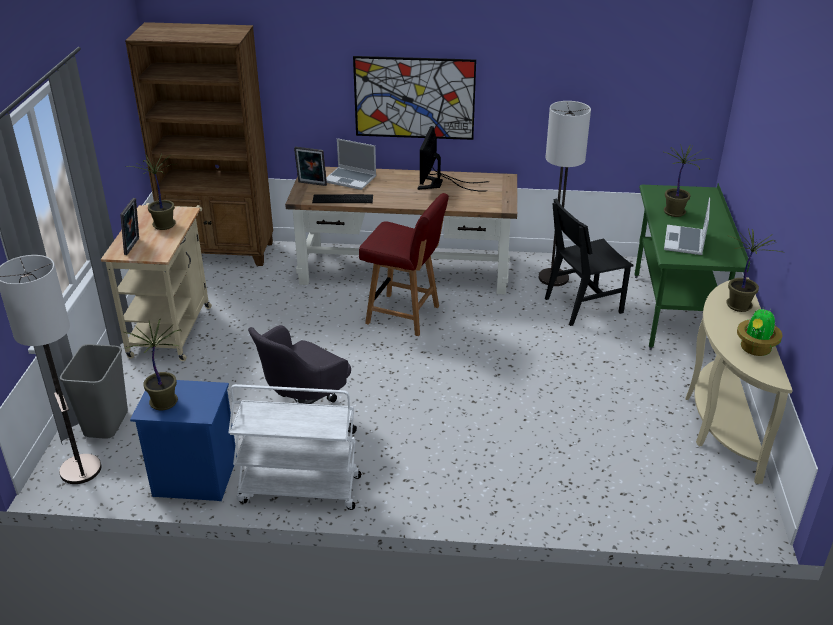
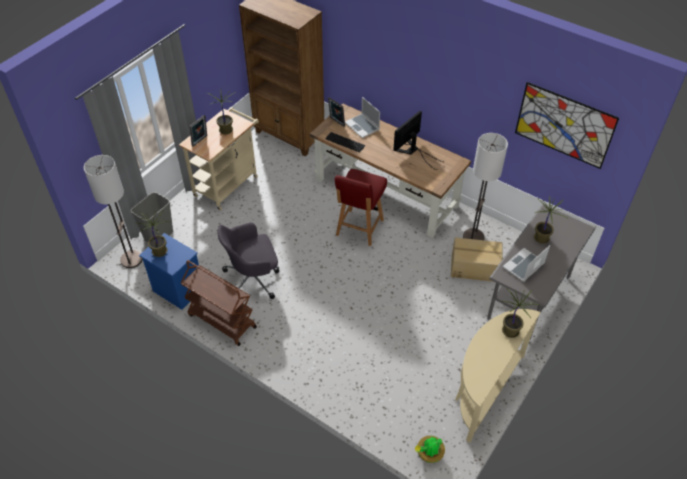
camera: 30 degrees right, 15 degrees up
(299, 490) = (221, 321): white cart -> brown cart
(404, 315) = (359, 228): red chair -> red chair turned 60 degrees clockwise
(414, 98) = (413, 89): picture -> picture (564, 125)
(583, 305) = (474, 267): black chair -> cardboard box
(673, 312) = (529, 298): green desk -> grey desk
(755, 349) = (487, 367): potted plant -> potted plant (428, 454)

